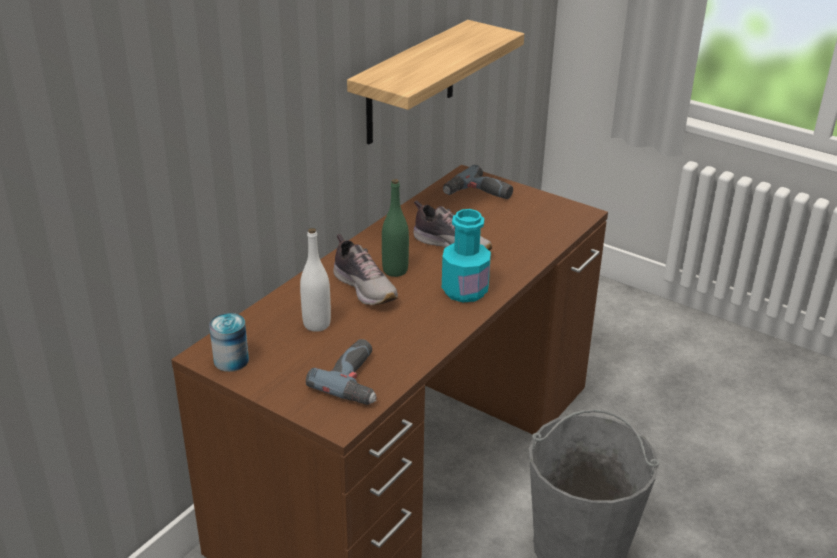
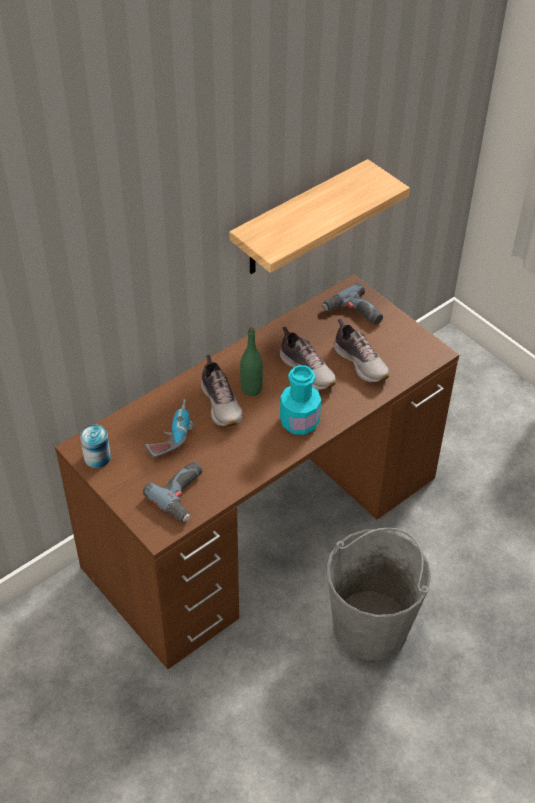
camera: 15 degrees right, 15 degrees up
(316, 324) = (171, 434): white bottle -> power drill
(507, 231) = (361, 362): none -> shoe

